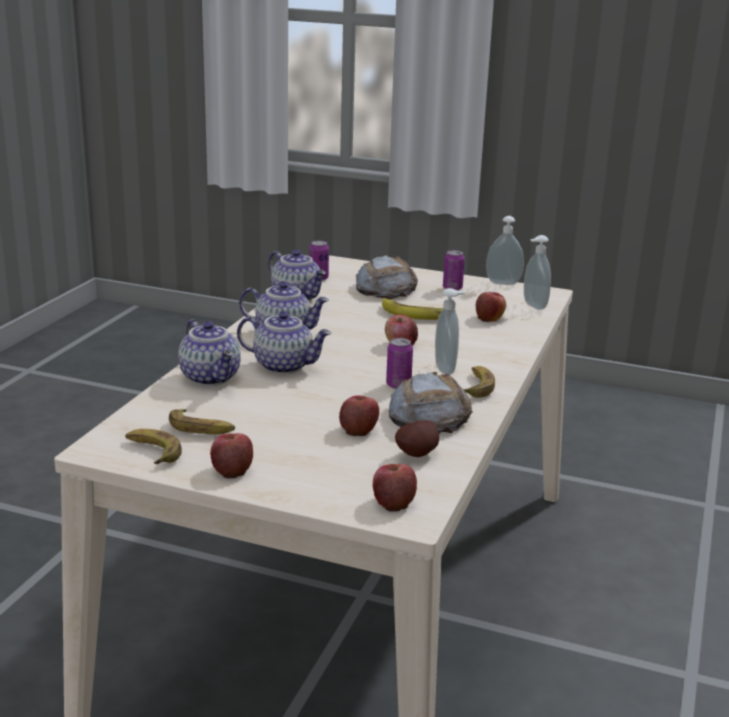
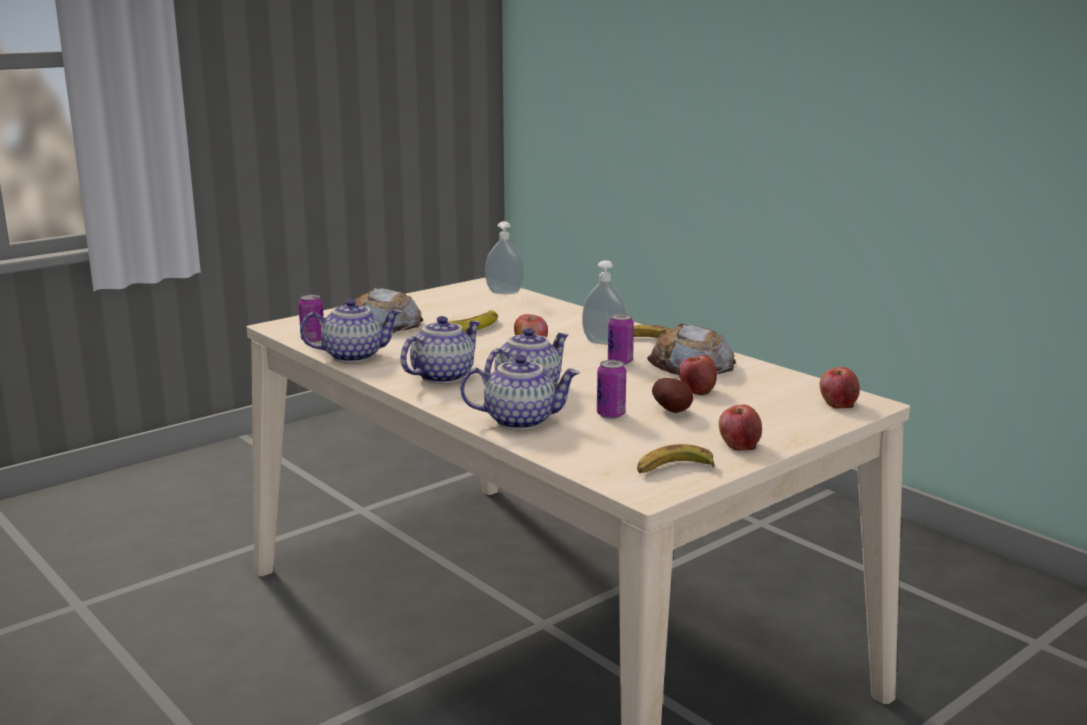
camera: 60 degrees left, 5 degrees down
(201, 428) = (639, 442): banana -> none
(419, 455) = (762, 381): potato -> potato (673, 411)
(452, 288) = (423, 305): can -> can (610, 414)
(489, 318) = (512, 309): apple -> none
(503, 282) = (436, 289): soap dispenser -> none

